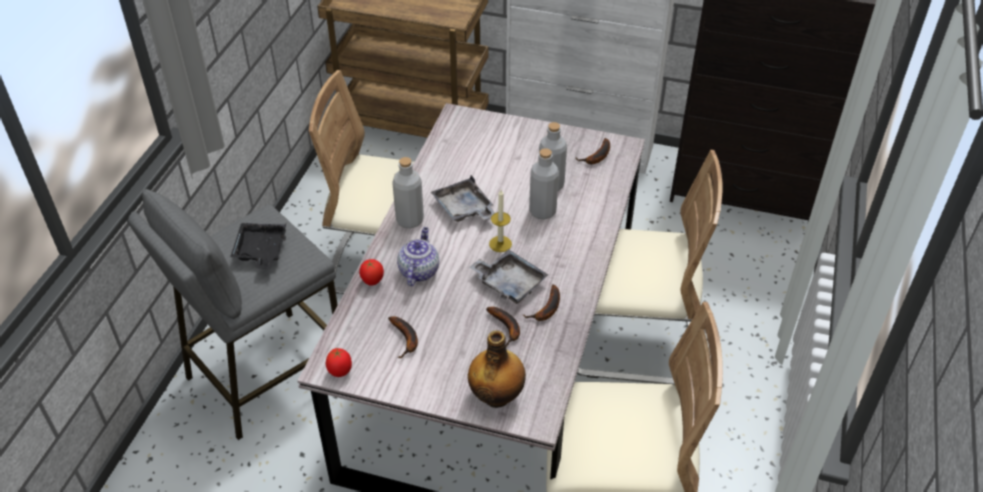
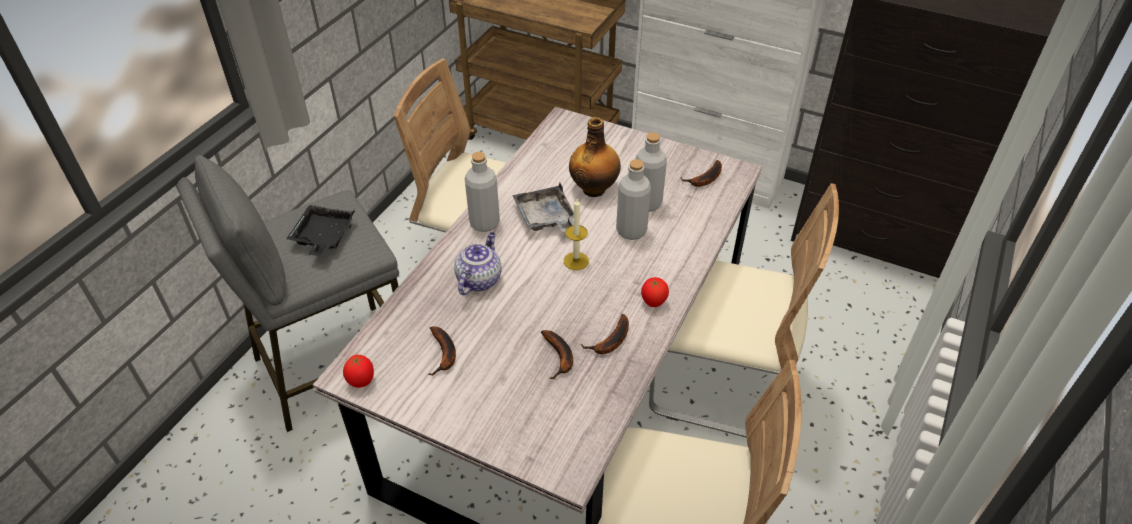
camera: 10 degrees right, 0 degrees up
(372, 281) = (426, 285): tomato -> tomato (653, 303)
(497, 396) = (529, 436): bottle -> bottle (594, 188)
(509, 283) = (575, 306): grey tray -> none

